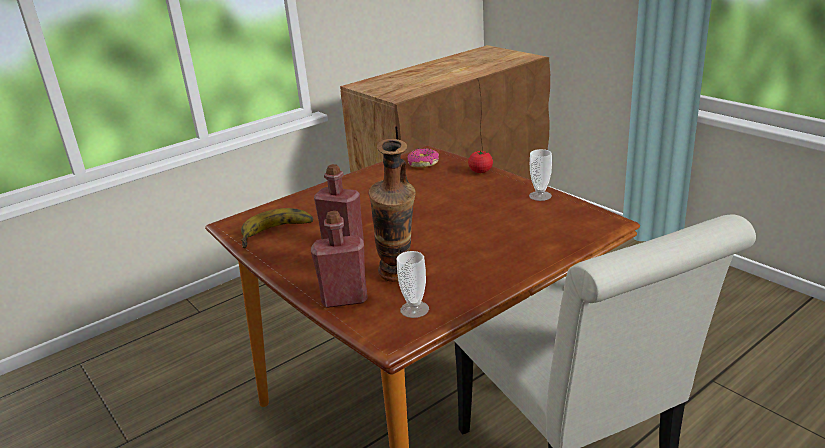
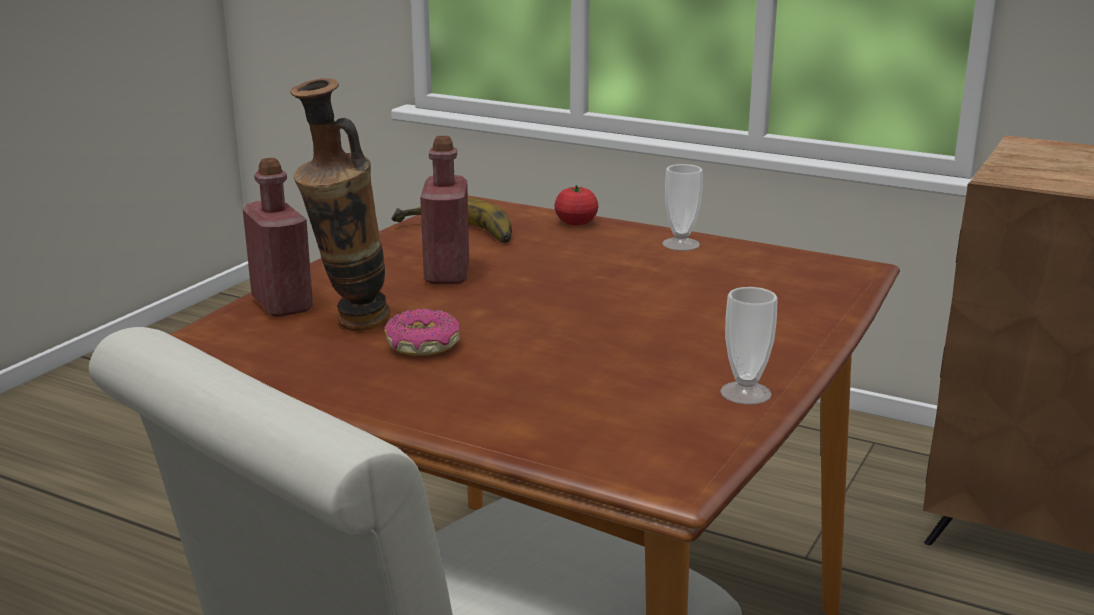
camera: 65 degrees right, 5 degrees down
(414, 309) = (262, 351): cup -> cup (681, 244)
(423, 163) = (799, 274): donut -> donut (422, 345)
(480, 171) = (814, 324): tomato -> tomato (576, 223)

